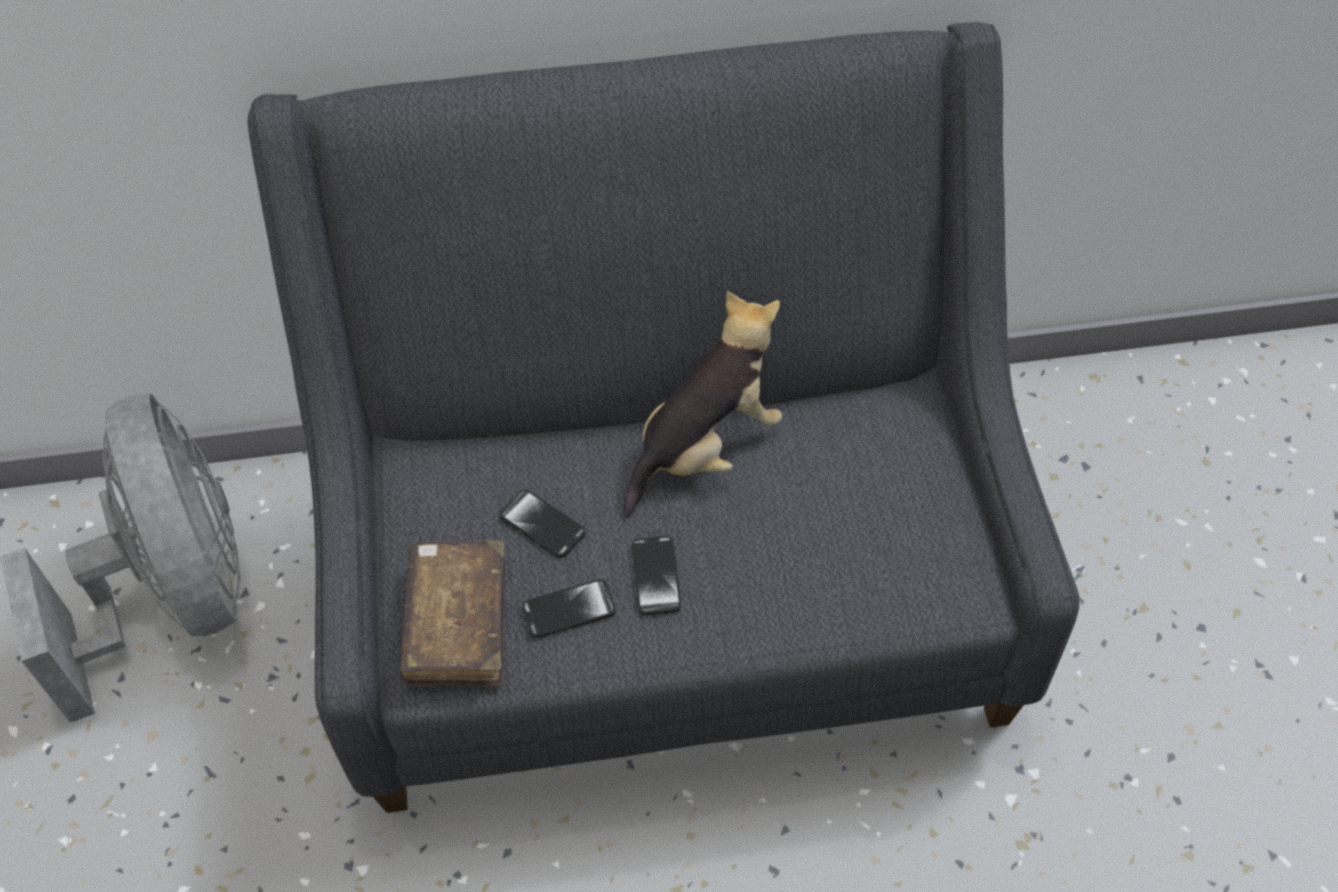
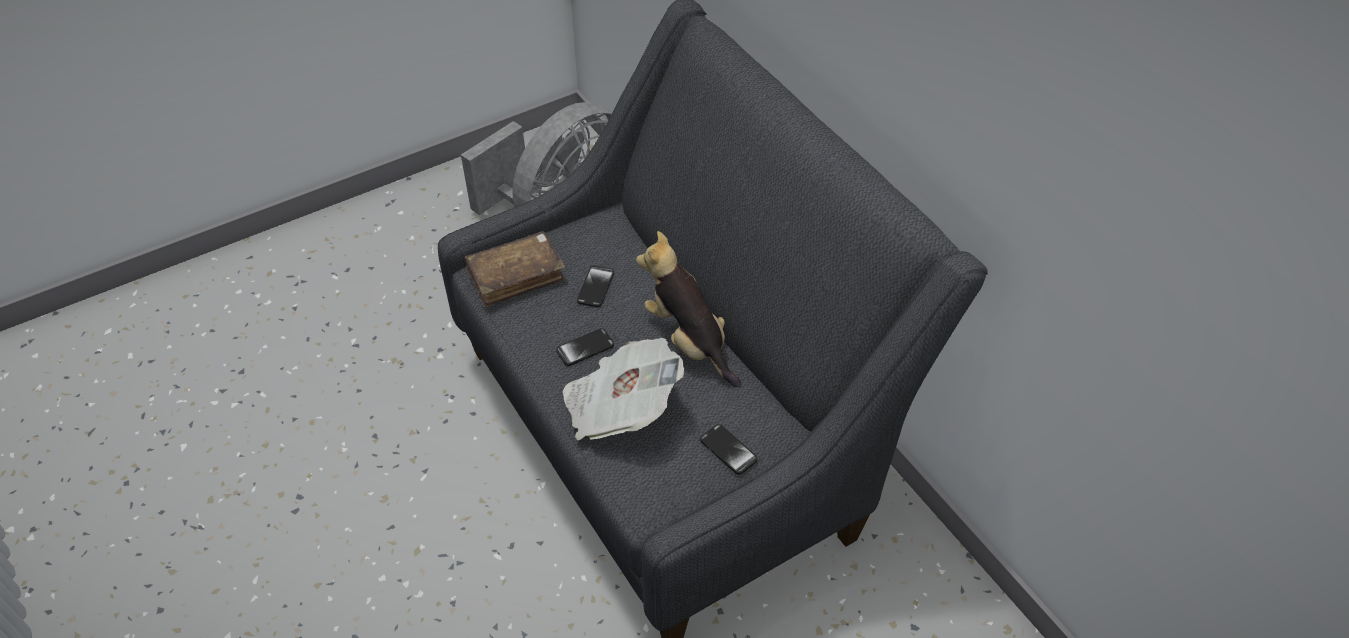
camera: 65 degrees right, 5 degrees down
(569, 610) = (545, 318): phone -> phone (728, 450)
(705, 448) = (689, 340): plush toy -> plush toy turned 150 degrees counterclockwise
(788, 569) = (620, 408): none -> newspaper

